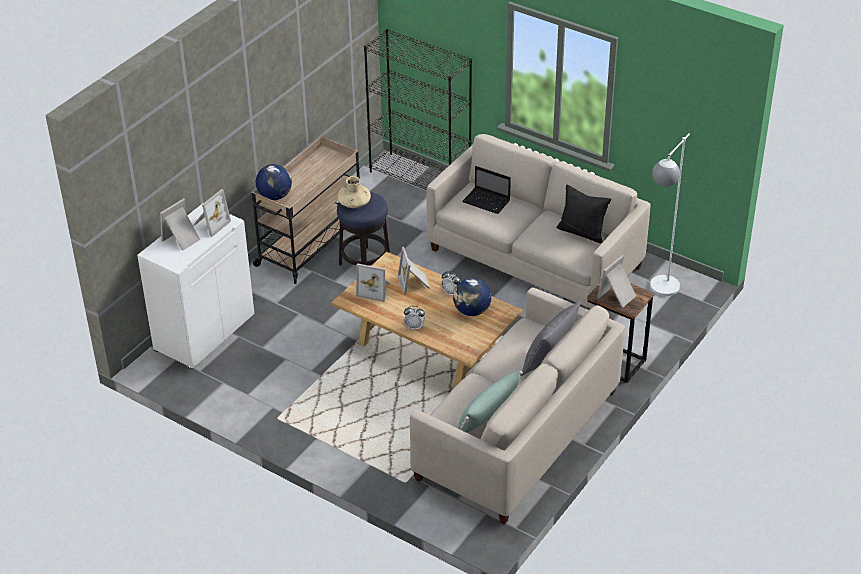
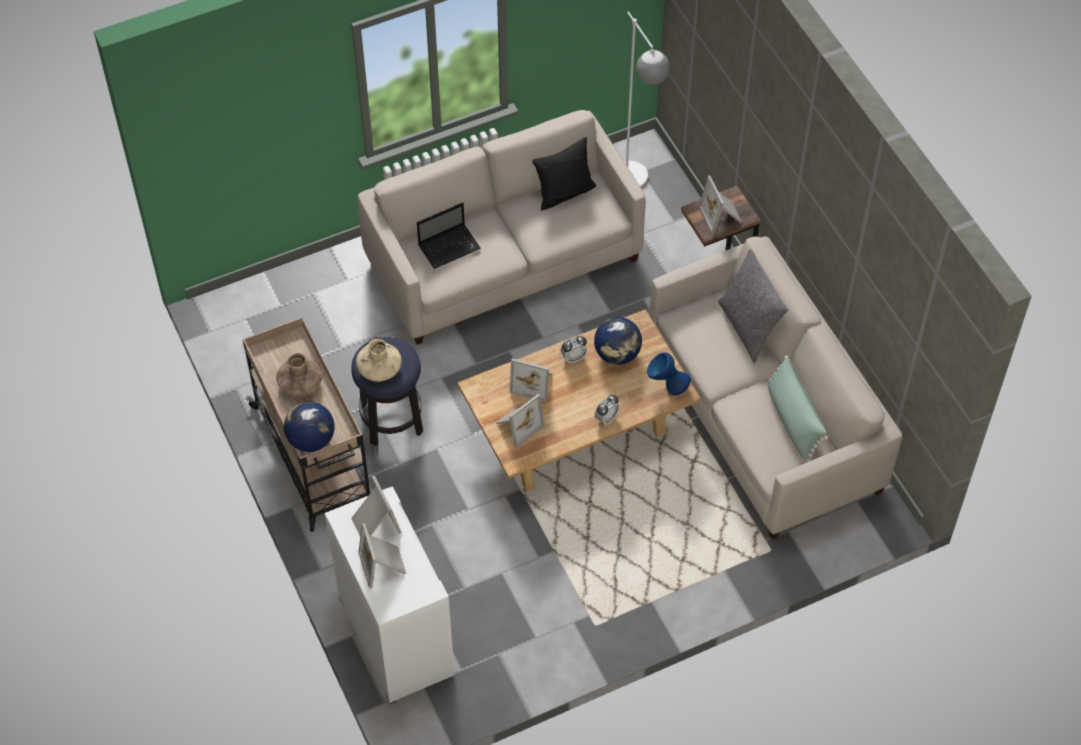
camera: 60 degrees left, 15 degrees up
(313, 175) = (300, 384): none -> brown vase
(420, 178) = (278, 291): black bookcase -> none
(465, 345) = (667, 387): none -> blue vase

